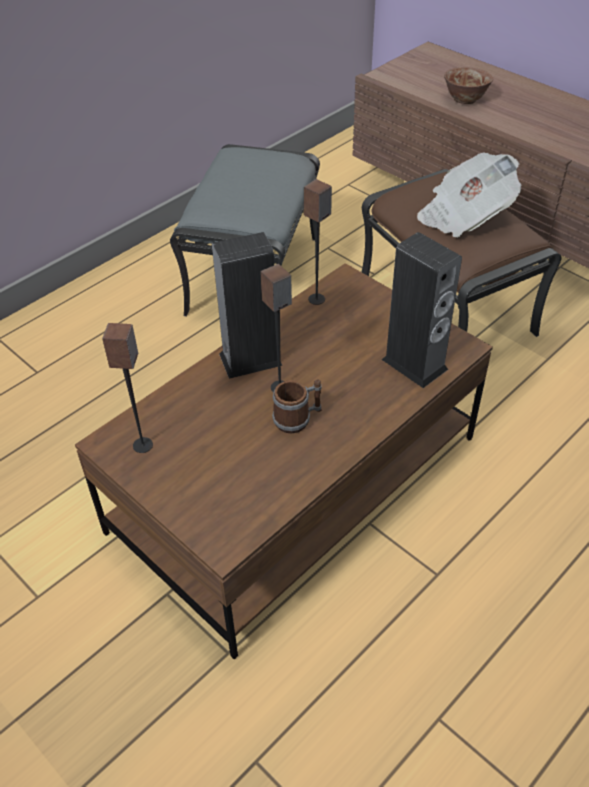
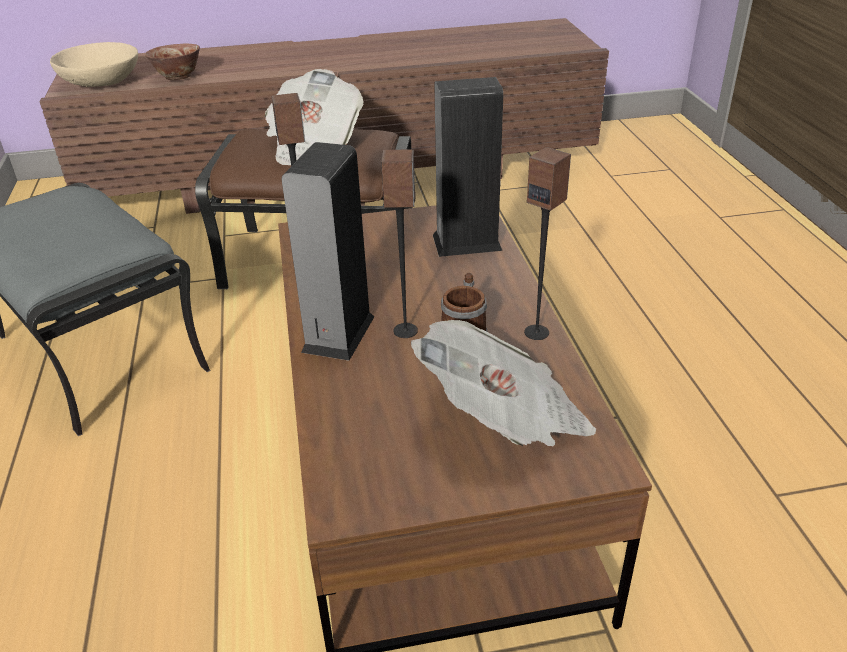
camera: 55 degrees left, 10 degrees down
(143, 445) = (381, 473): speaker -> speaker (537, 332)
(230, 478) = (505, 419): none -> newspaper
(415, 77) = (101, 82): none -> beige bowl

